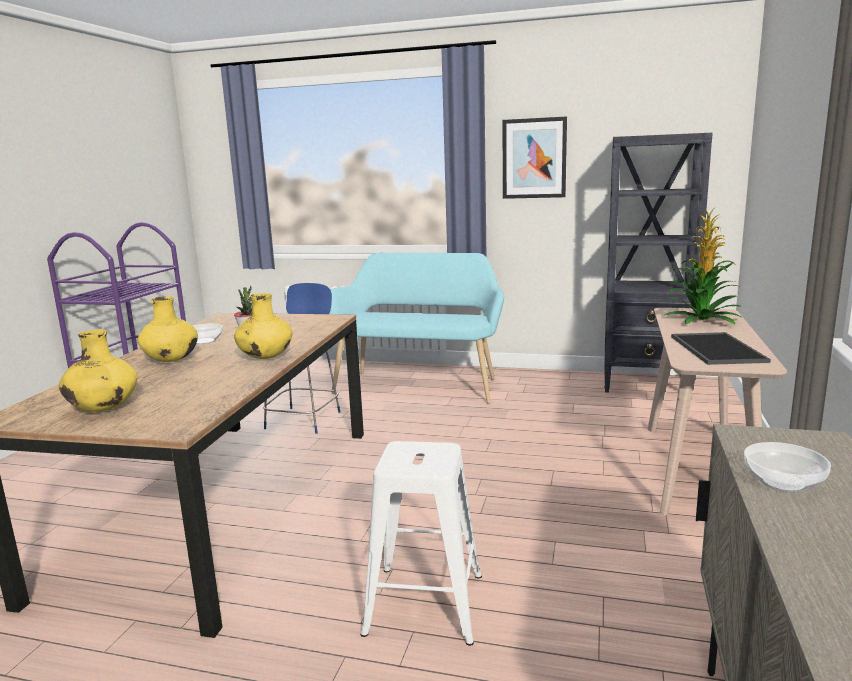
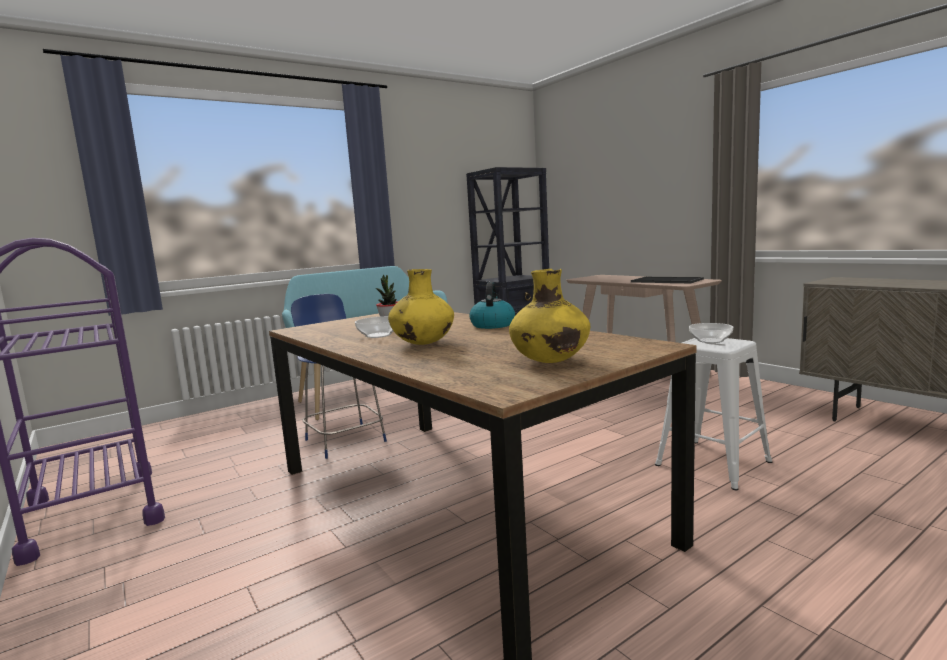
camera: 50 degrees left, 5 degrees down
(265, 357) = (492, 325): yellow vase -> kettle
(534, 158) = (415, 186): picture -> none
(701, 320) = (610, 278): potted plant -> none
(784, 483) = (891, 283): bowl -> bowl (711, 341)

